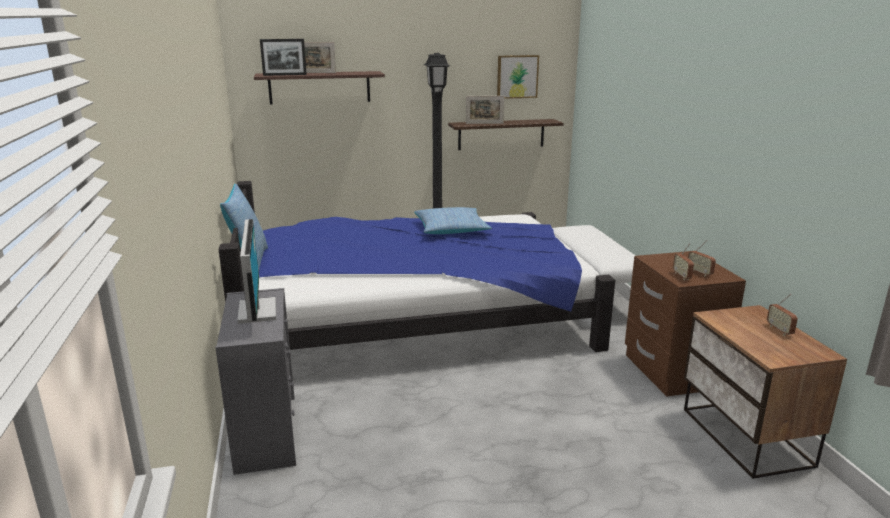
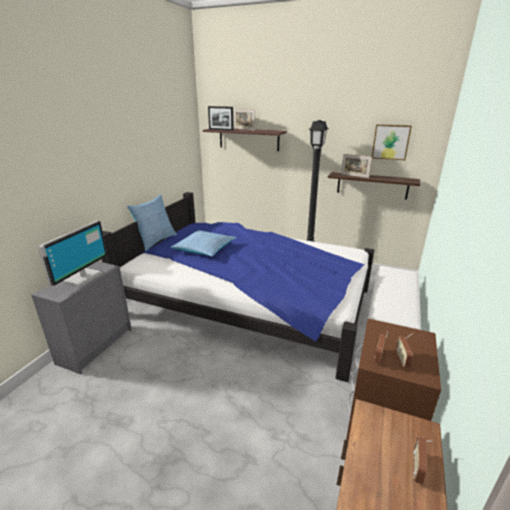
camera: 35 degrees right, 5 degrees up
(451, 229) = (289, 249): pillow -> pillow (204, 248)

